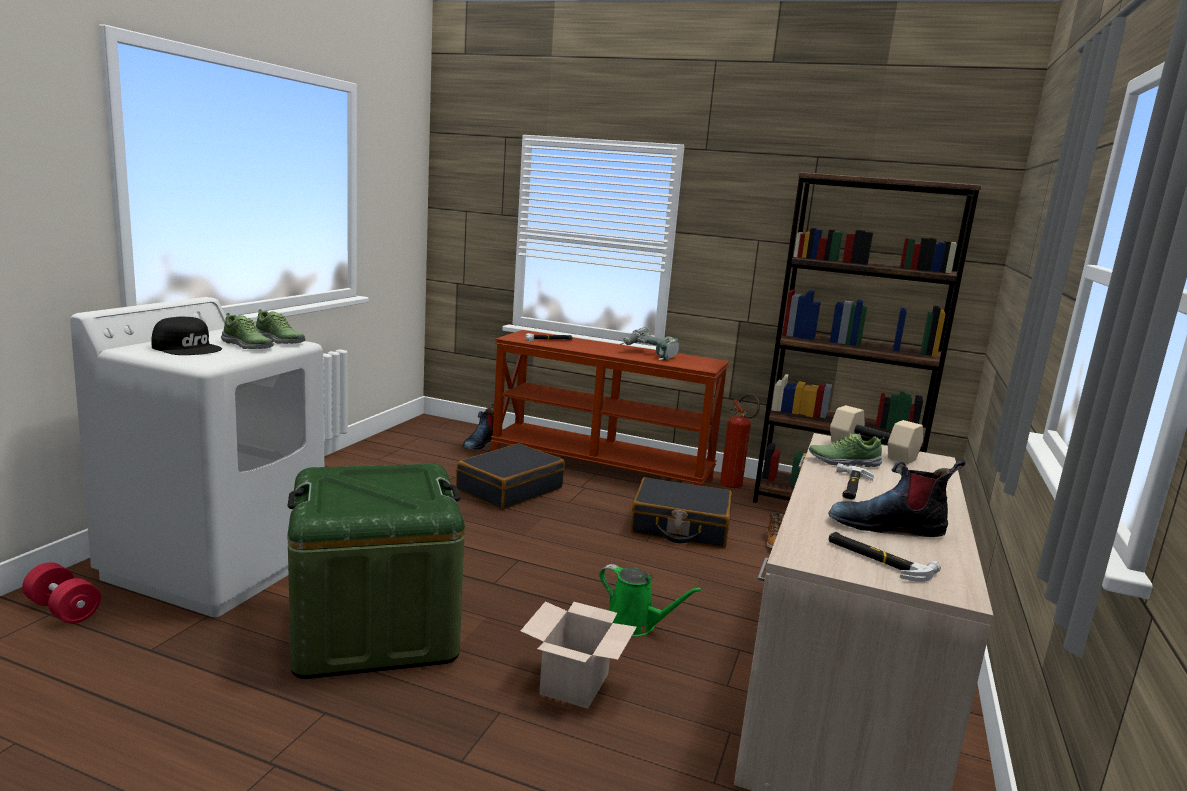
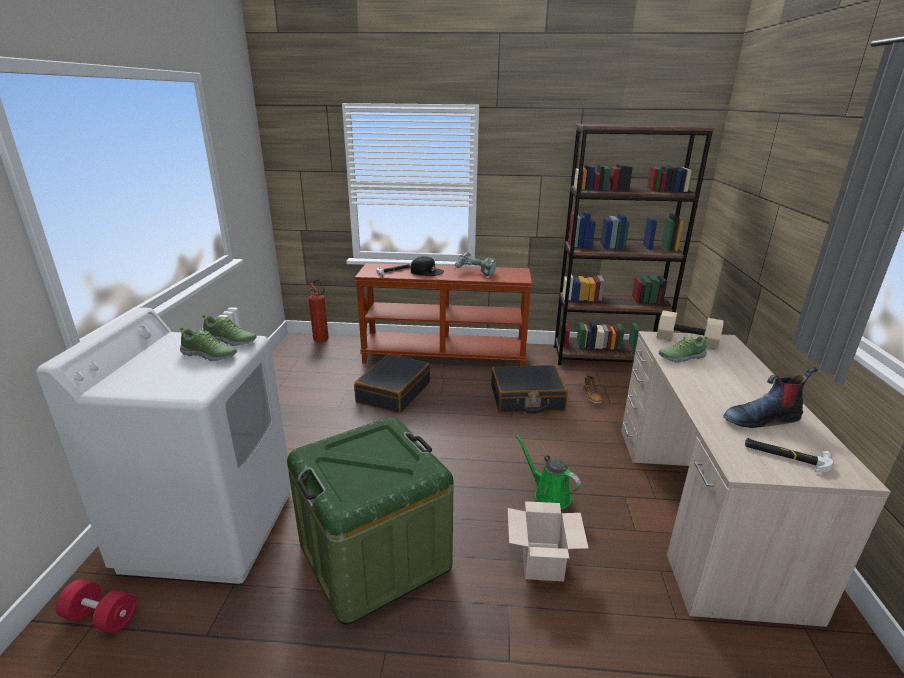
camera: 15 degrees left, 10 degrees up
(188, 348) = (159, 372): black cap -> black cap (426, 271)
(479, 443) = (346, 353): boot -> none
(635, 624) = (549, 494): green watering can -> green watering can turned 150 degrees counterclockwise
(734, 486) = (539, 354): fire extinguisher -> fire extinguisher (322, 340)
(850, 486) = (706, 382): hammer -> none

